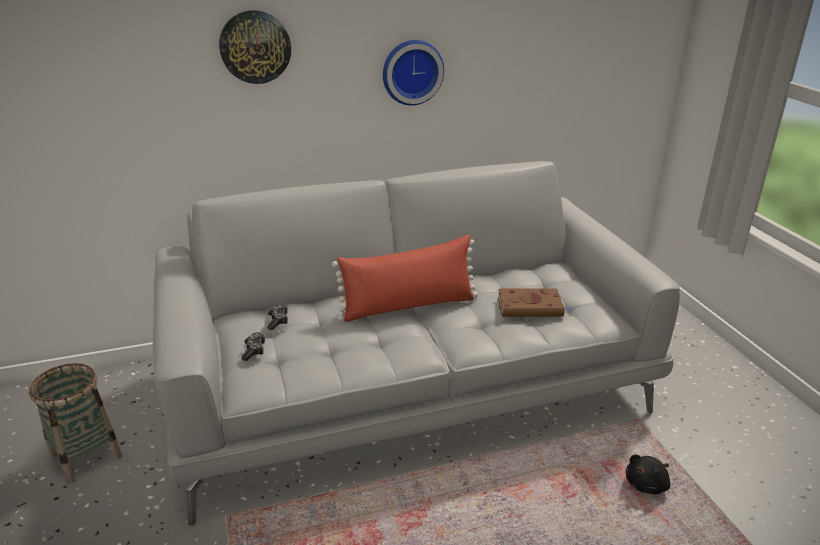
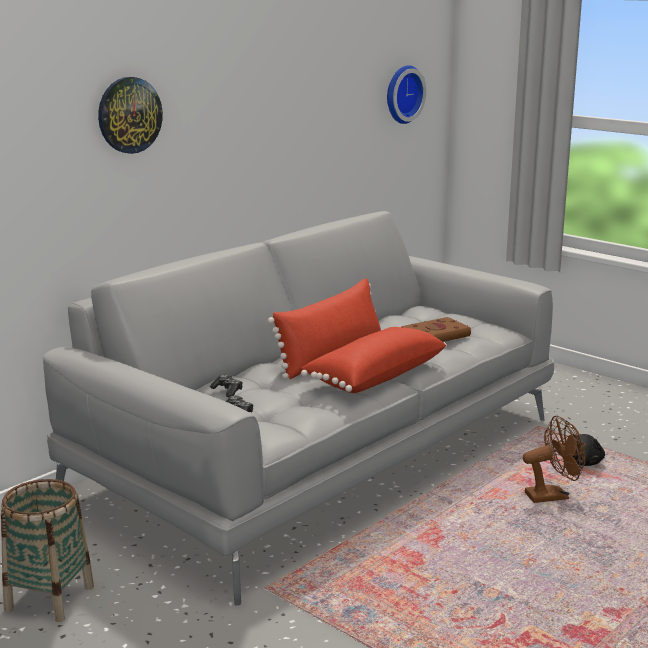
camera: 30 degrees left, 10 degrees down
(411, 71) = (257, 133): wall clock -> wall clock (402, 94)
(419, 341) = (374, 376): none -> red pillow
(575, 516) = (552, 495): none -> brown fan

